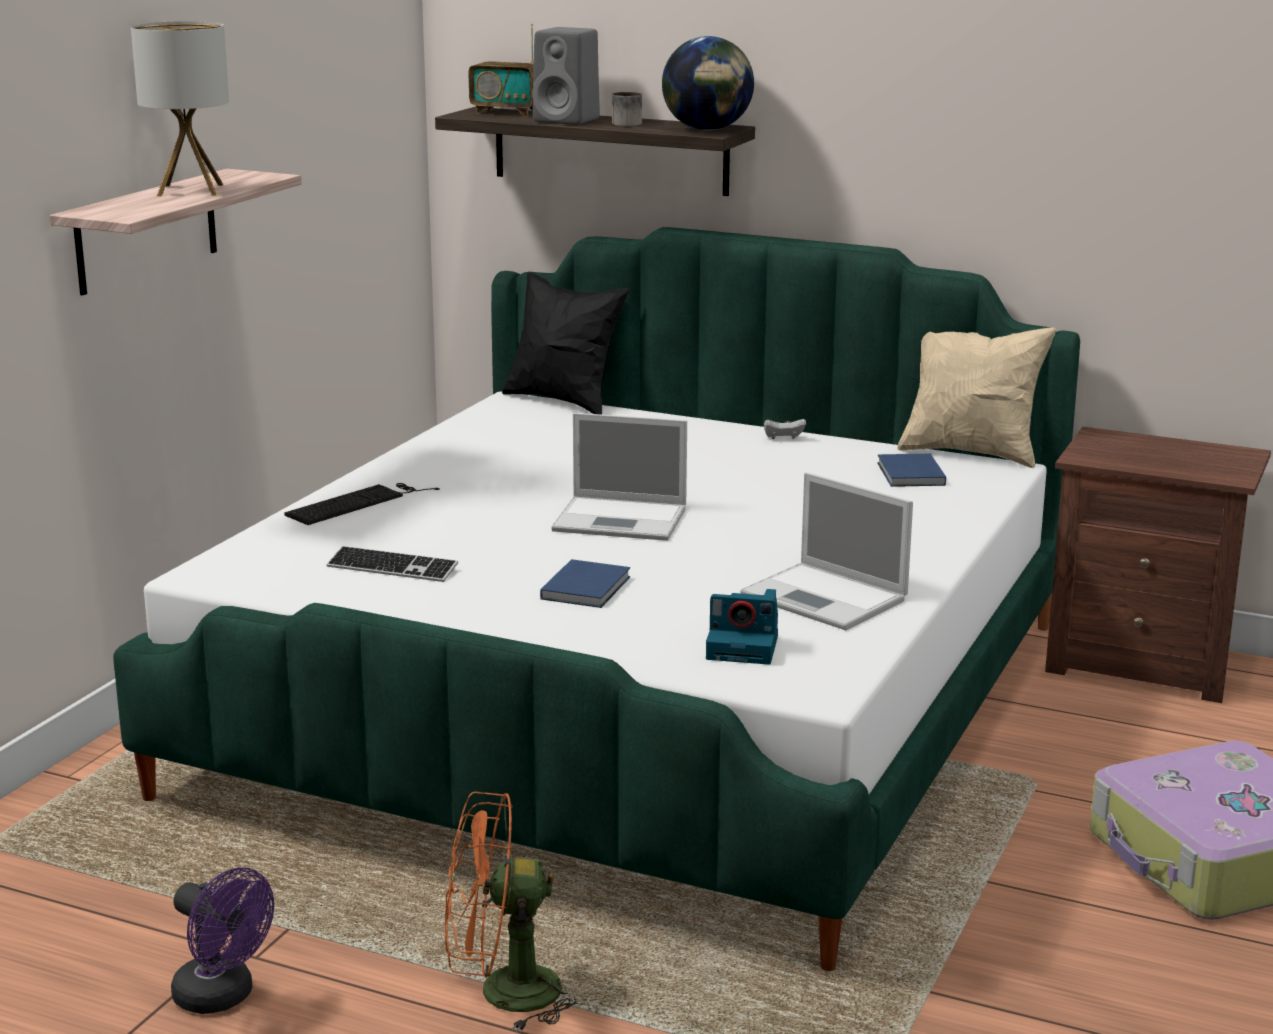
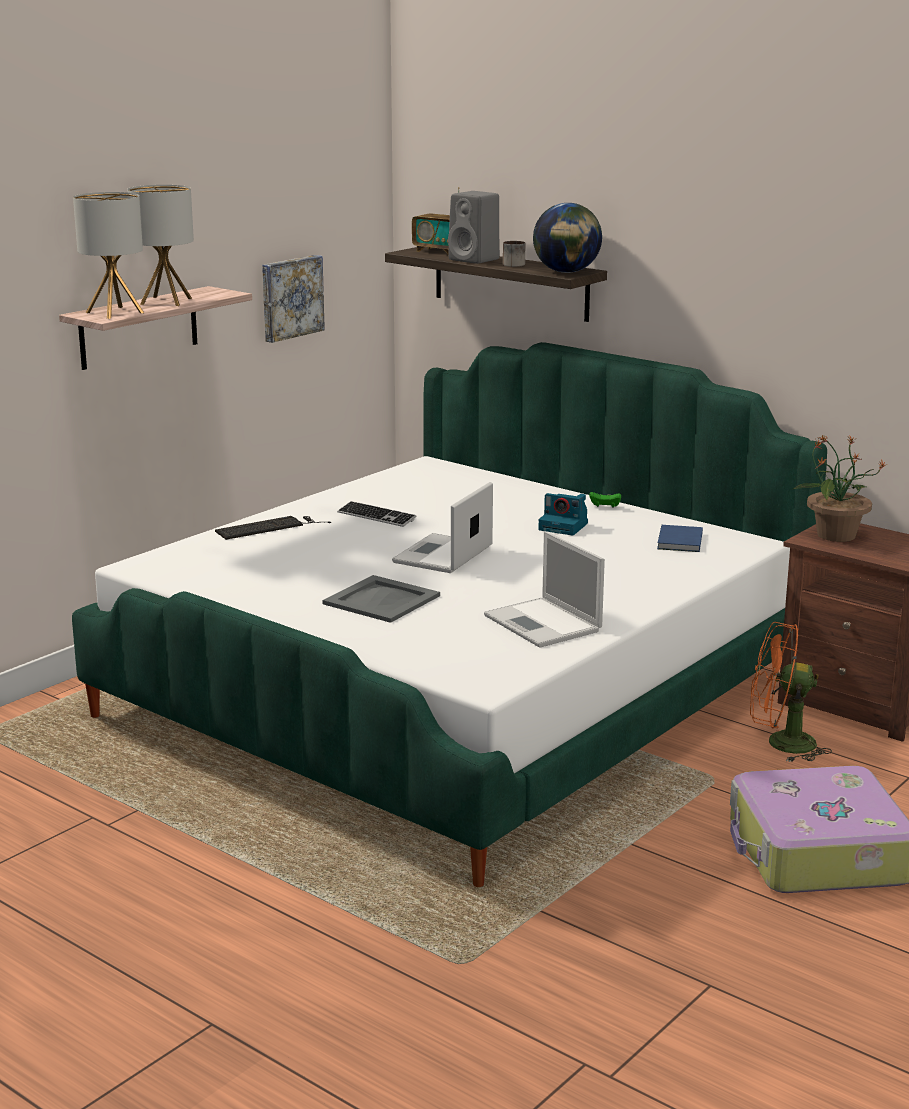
camera: 15 degrees right, 0 degrees up
(132, 208) = (114, 312): none -> table lamp
(222, 997) = (74, 846): purple fan -> none
(319, 182) = (290, 297): none -> picture
(392, 568) = (261, 574): keyboard -> keyboard (376, 516)
(502, 994) = (250, 870): orange fan -> orange fan (780, 744)
(564, 401) = (466, 466): black pillow -> none
(588, 587) = (382, 600): blue book -> grey tray
(623, 520) = (442, 555): laptop -> laptop turned 90 degrees clockwise
(744, 647) = (459, 651): camera -> camera (564, 526)
(783, 439) = (605, 507): white game controller -> green game controller
(970, 453) = (739, 529): beige pillow -> none
(1109, 449) = (834, 535): none -> potted plant

